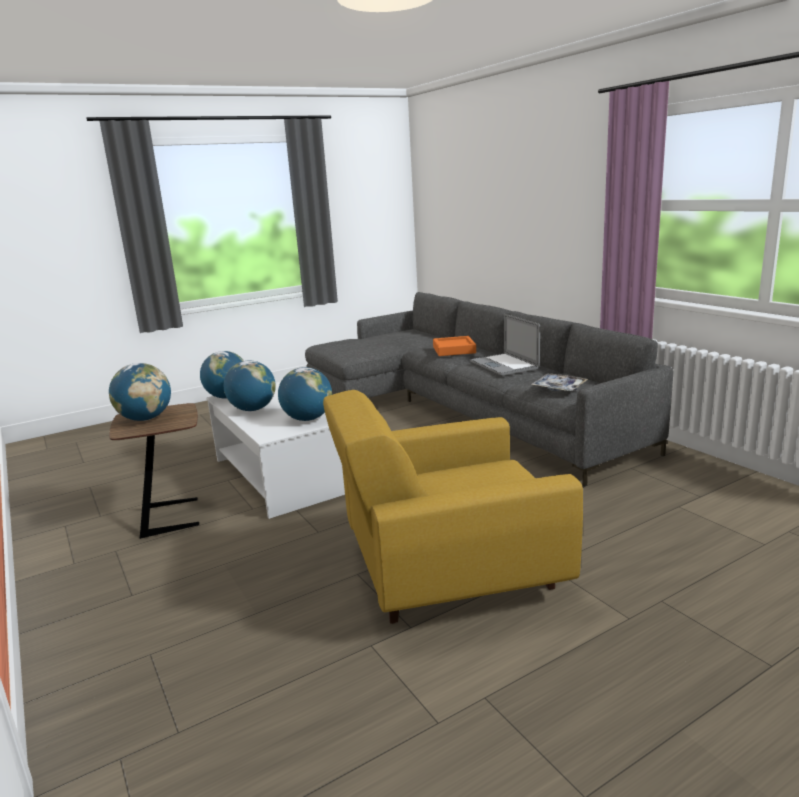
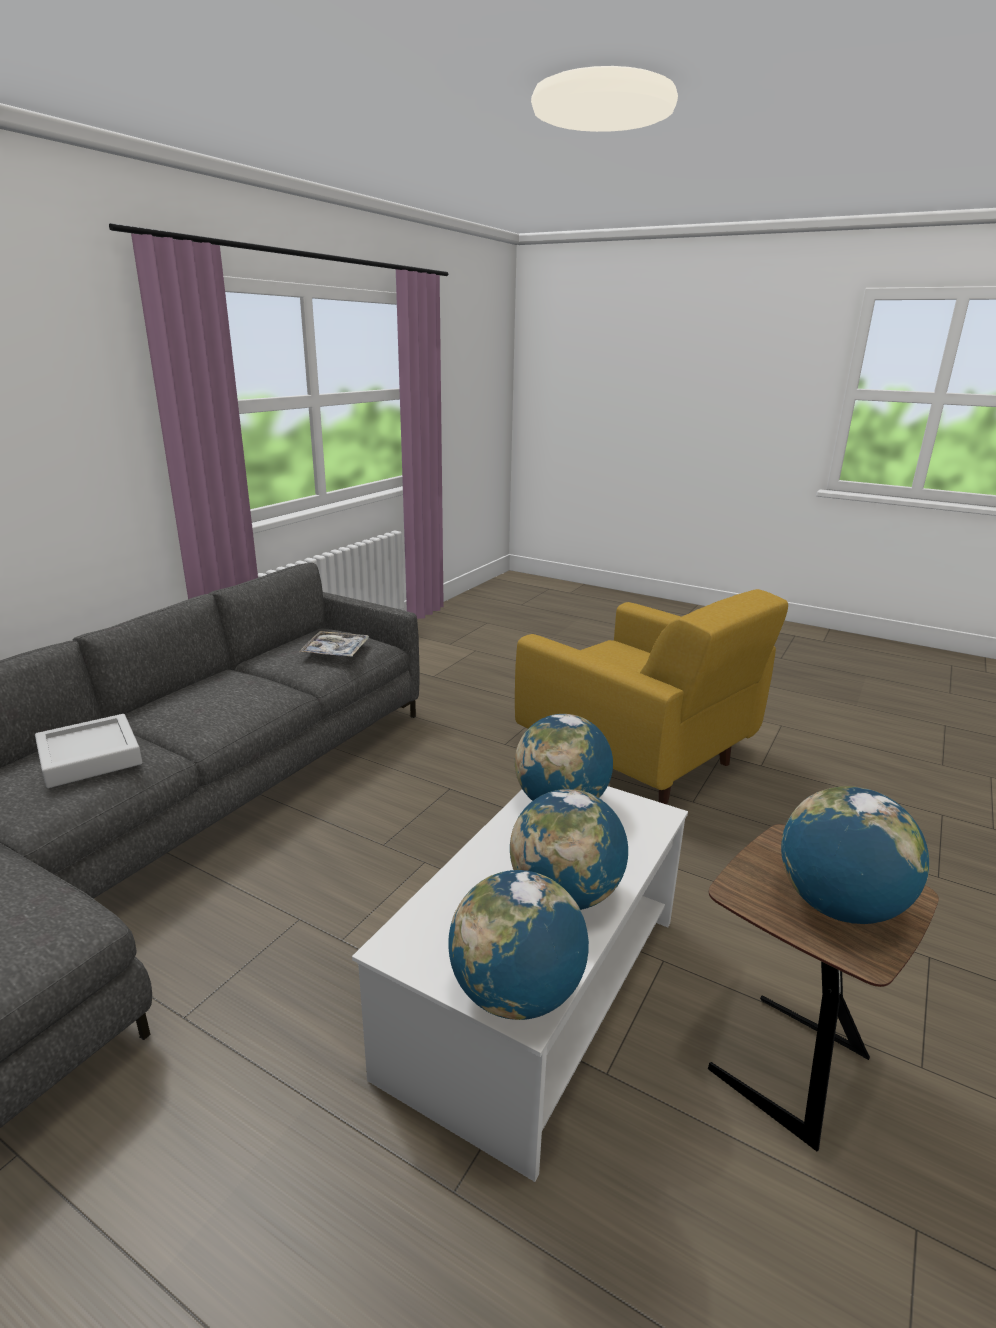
camera: 120 degrees left, 5 degrees up
(454, 350) = (90, 757): orange tray -> grey tray
(503, 364) = (217, 696): laptop -> none

